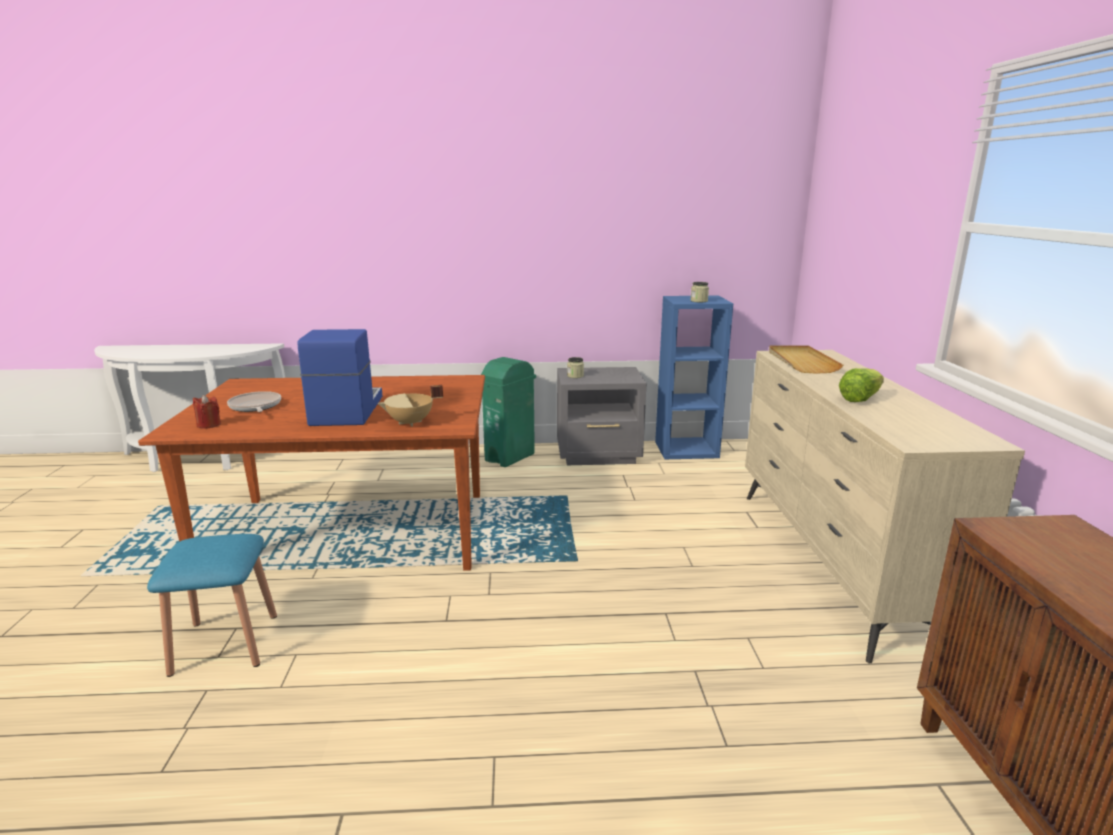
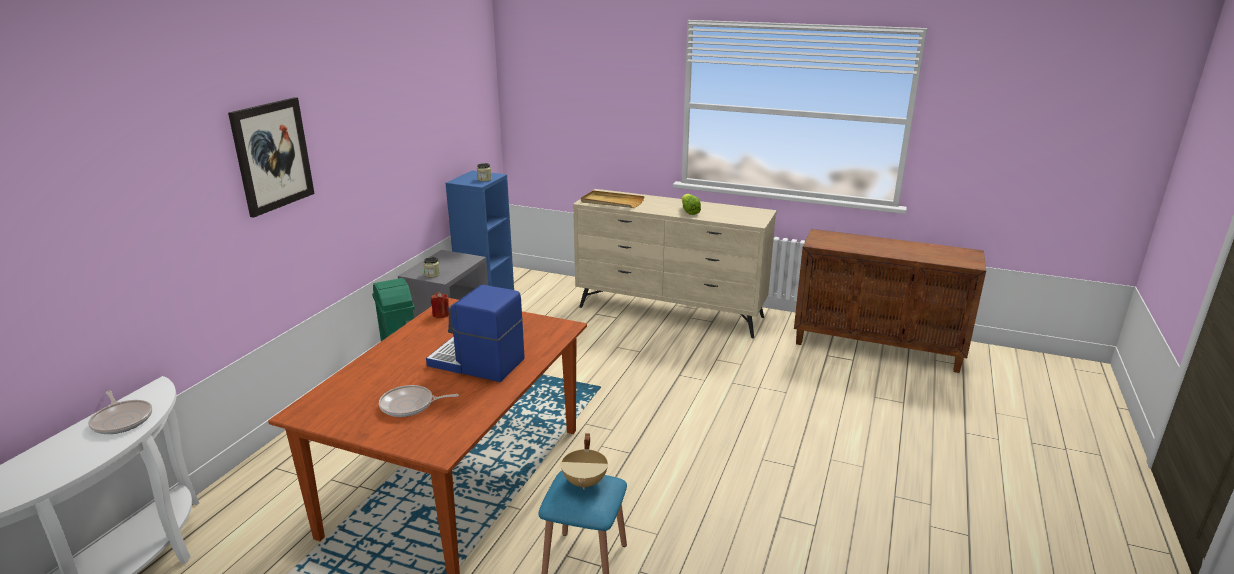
camera: 65 degrees left, 5 degrees up
(209, 425) = (441, 430): red candle -> red candle (441, 314)
(219, 349) = (122, 420): none -> frying pan
(410, 423) = (540, 341): beige cooking pot -> beige cooking pot (585, 482)
(421, 205) = (272, 156): none -> picture

